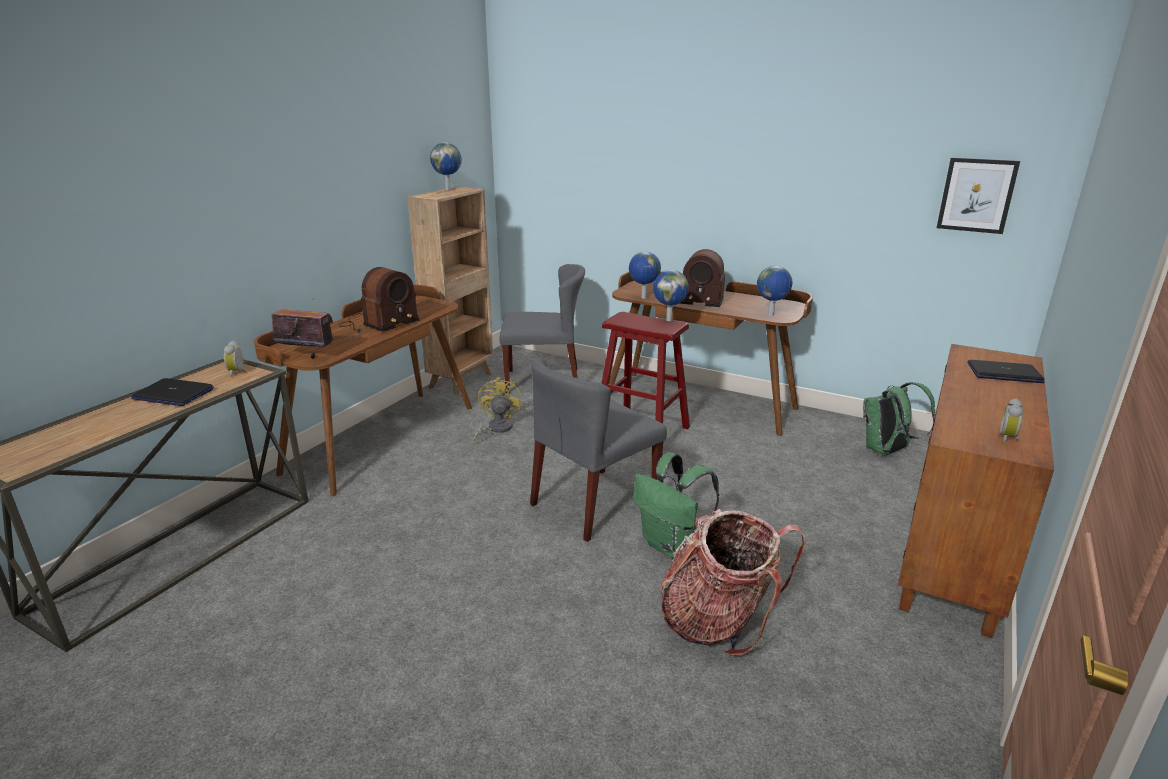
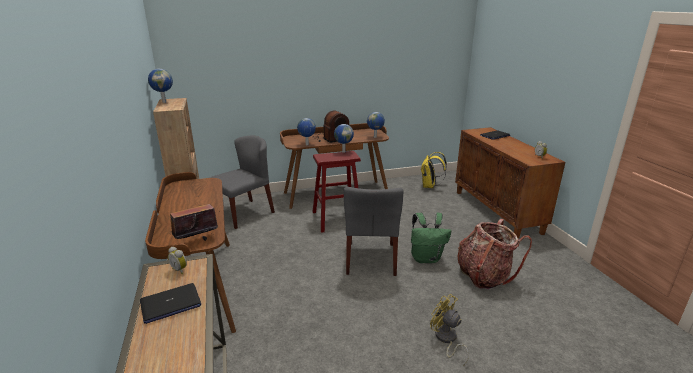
camera: 45 degrees left, 0 degrees up
(378, 323) = (194, 205): radio -> none
(495, 429) = (263, 249): yellow fan -> yellow fan (446, 339)
(886, 451) = (430, 186): green backpack -> yellow backpack
(976, 195) = (437, 65): picture -> none

